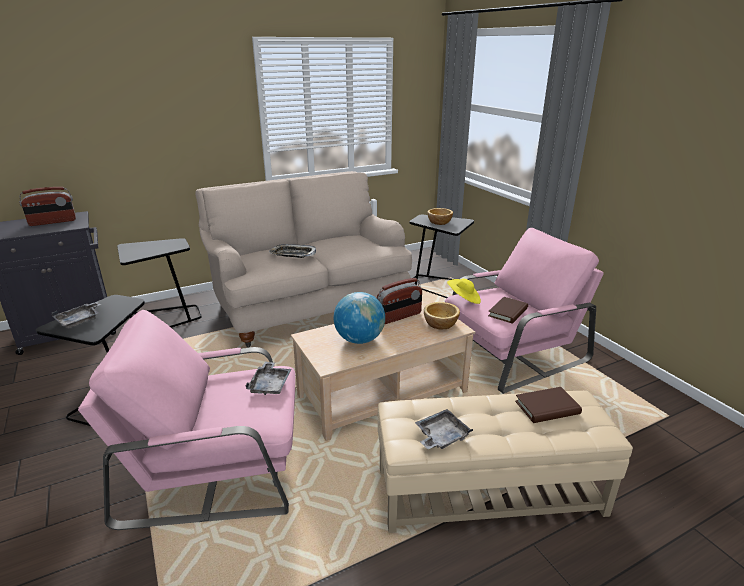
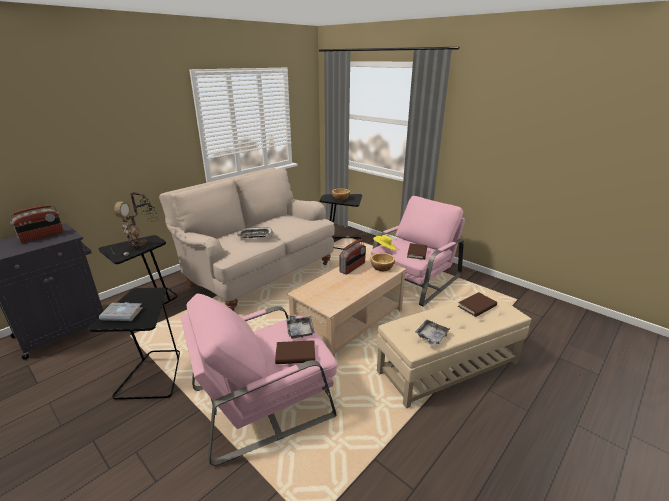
camera: 20 degrees left, 0 degrees up
(80, 320) = (123, 314): grey tray -> grey book
(160, 247) = (140, 245): none -> table lamp
(241, 415) = (295, 354): none -> brown book
(359, 339) = (338, 287): globe -> none

